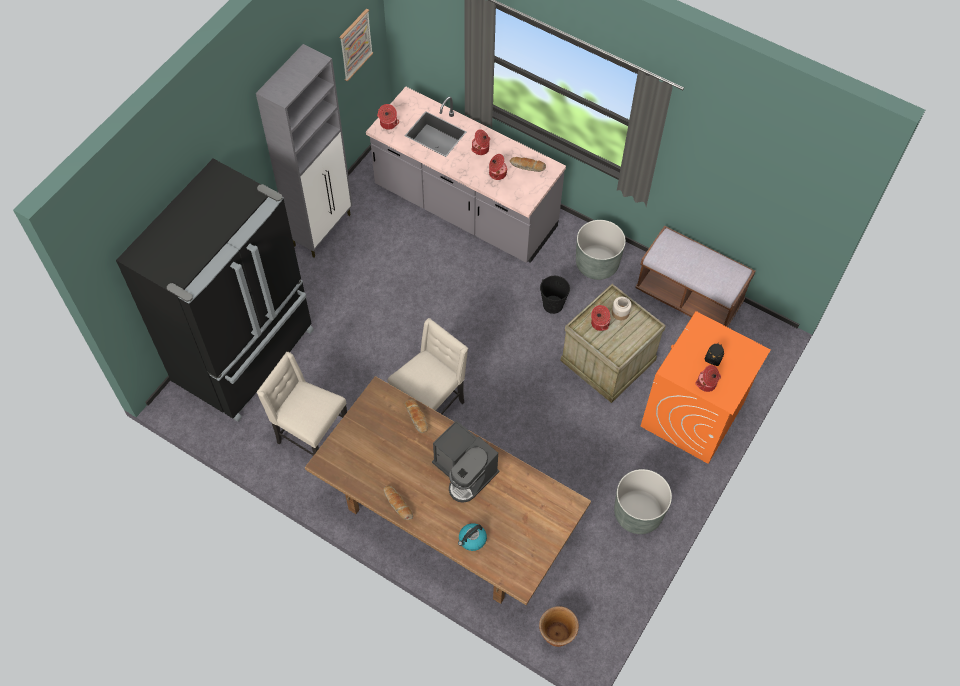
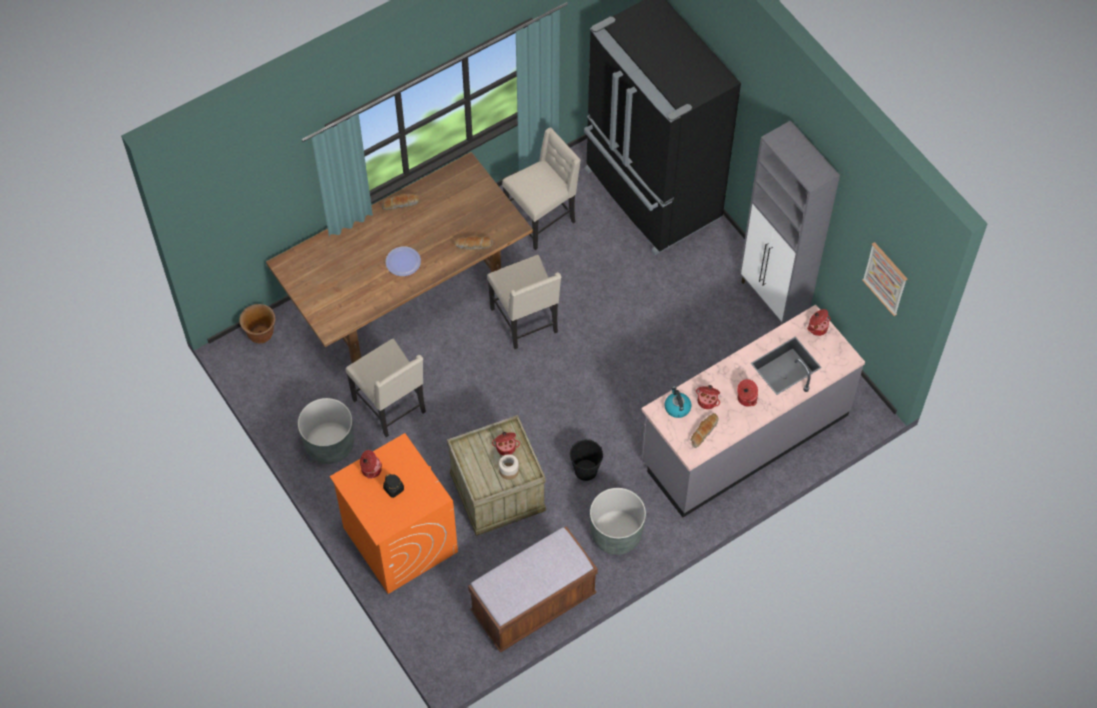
camera: 115 degrees right, 0 degrees up
(465, 472) = (403, 262): coffee machine -> plate
(472, 540) = (340, 244): kettle -> kettle (677, 407)
(573, 478) = (391, 406): none -> beige chair

